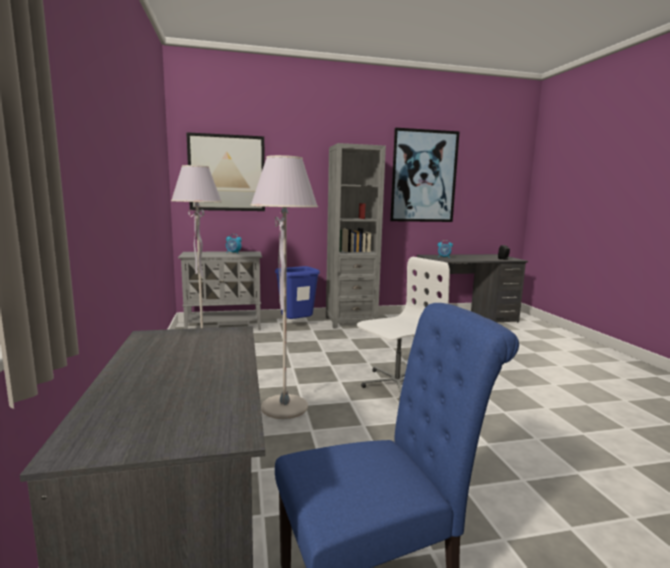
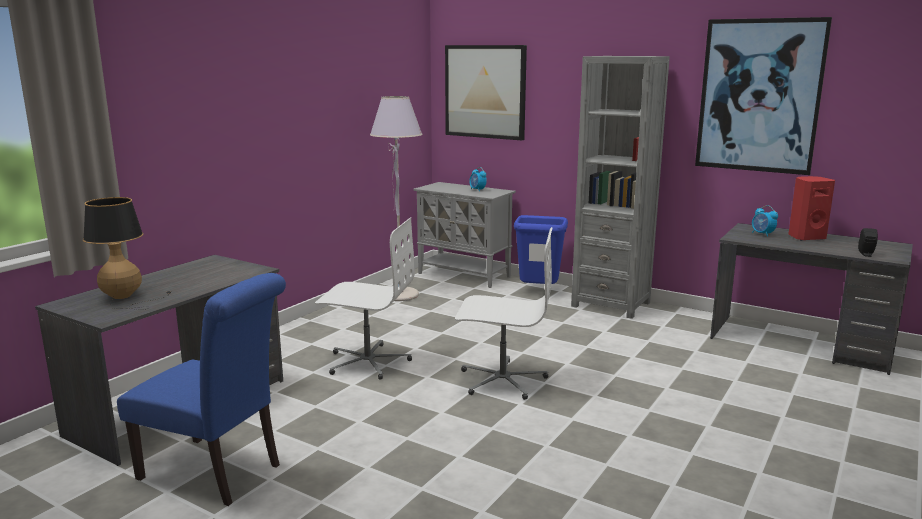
camera: 45 degrees right, 5 degrees up
(170, 402) = (126, 298): none -> table lamp
(284, 408) = (367, 362): grey floor lamp -> white office chair
(462, 256) = (806, 237): none -> red speaker

